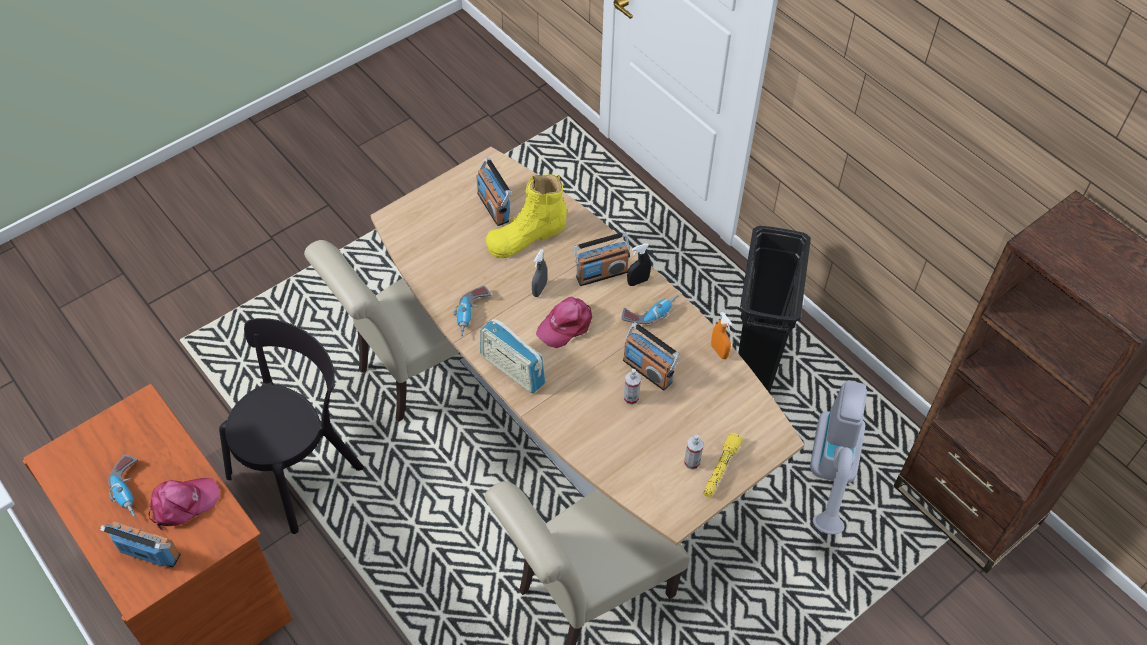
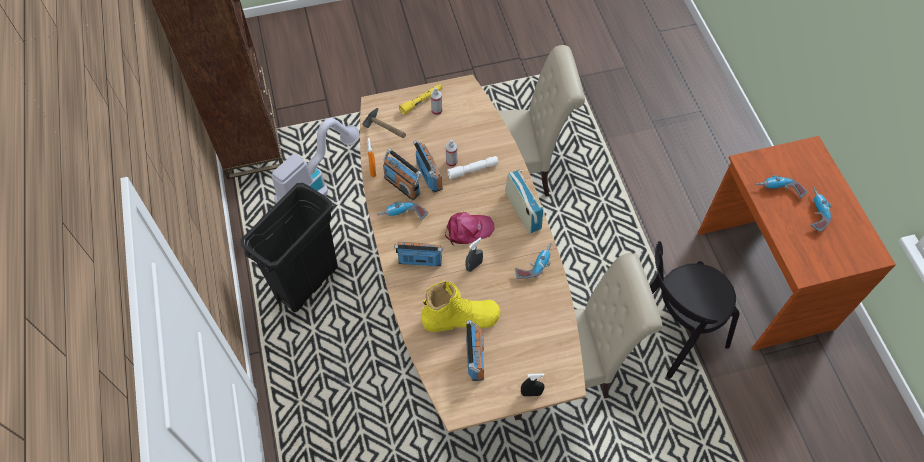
camera: 155 degrees left, 5 degrees up
(149, 553) = (803, 168): radio -> radio (402, 185)
(183, 503) = (778, 190): pink cap -> power drill
(599, 398) = (472, 170): none -> white flashlight
(638, 281) = (396, 243): black spray bottle -> black spray bottle (531, 393)
(732, 399) = (386, 137): none -> hammer

